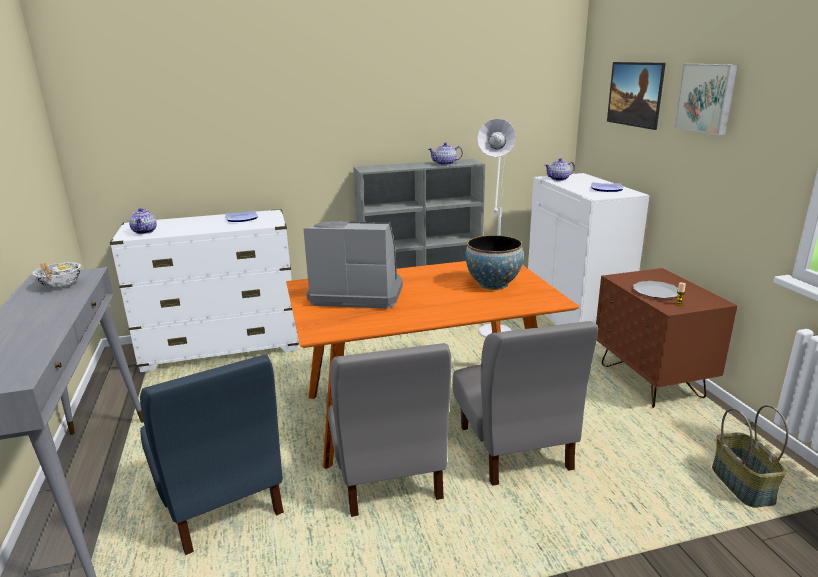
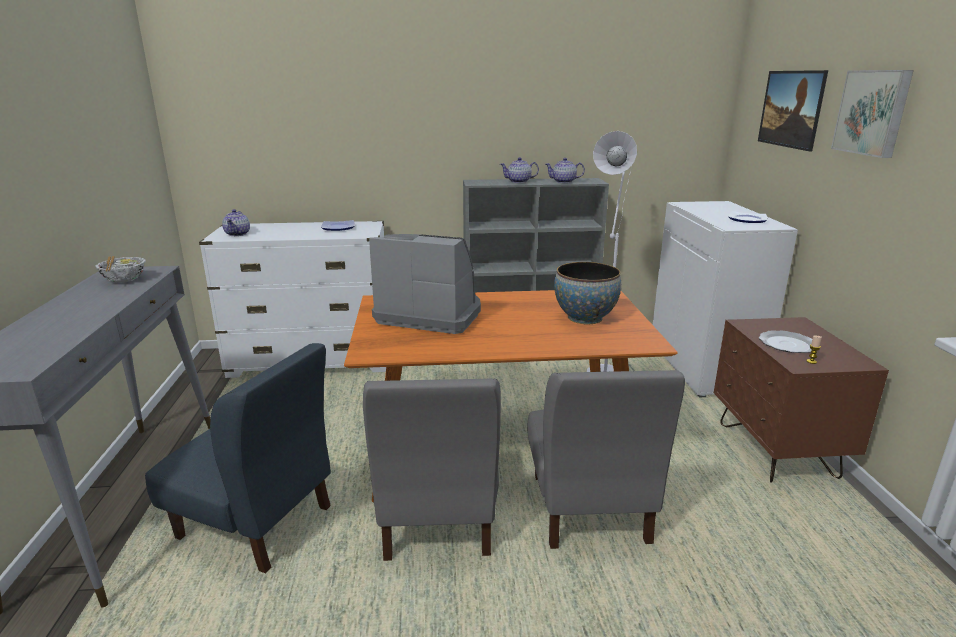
camera: 10 degrees right, 0 degrees up
(220, 501) = (256, 523): blue chair -> blue chair turned 45 degrees counterclockwise
(559, 179) = (695, 206): teapot -> teapot (519, 181)
(743, 485) = (865, 594): basket -> none

